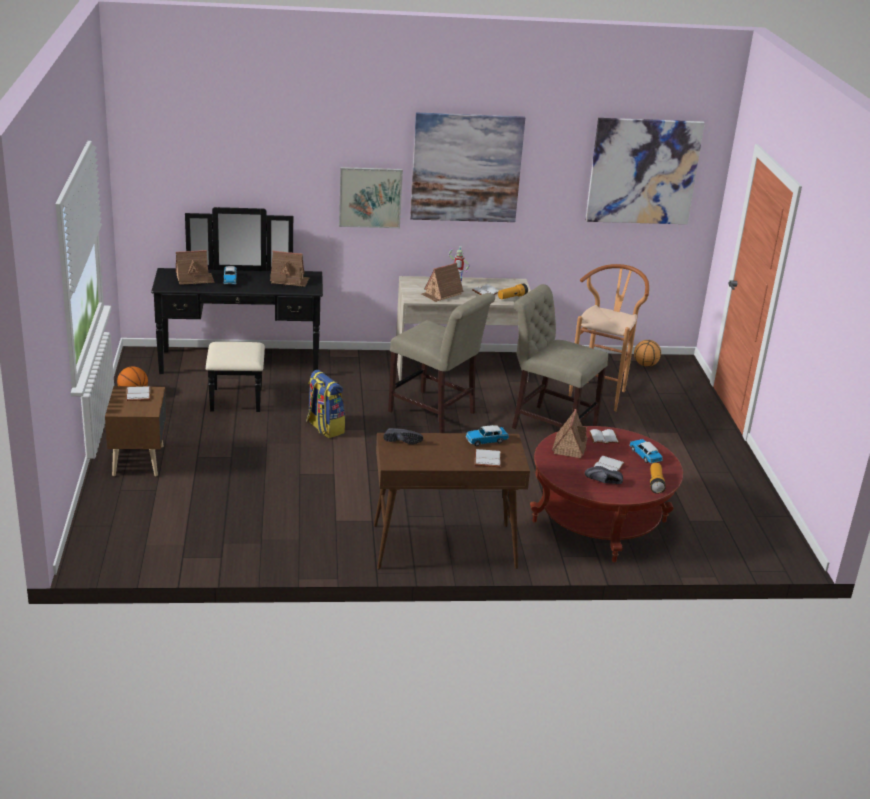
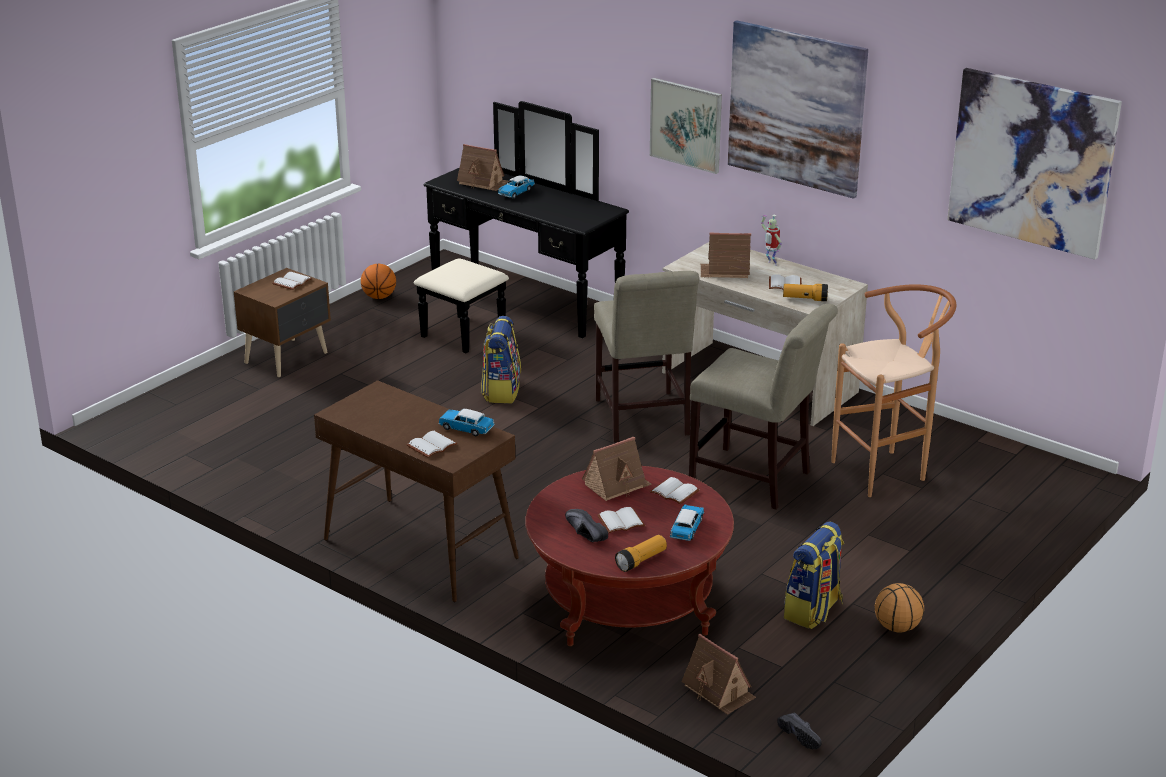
camera: 45 degrees right, 0 degrees up
(289, 280) = (575, 209): toy house -> toy house (719, 691)
(403, 440) = (386, 396): black shoe -> black shoe (802, 737)
(550, 425) = (756, 480): beige chair -> beige chair turned 135 degrees clockwise
(645, 365) = (1013, 461): basketball -> basketball (896, 627)
(689, 484) = (813, 611): none -> backpack

